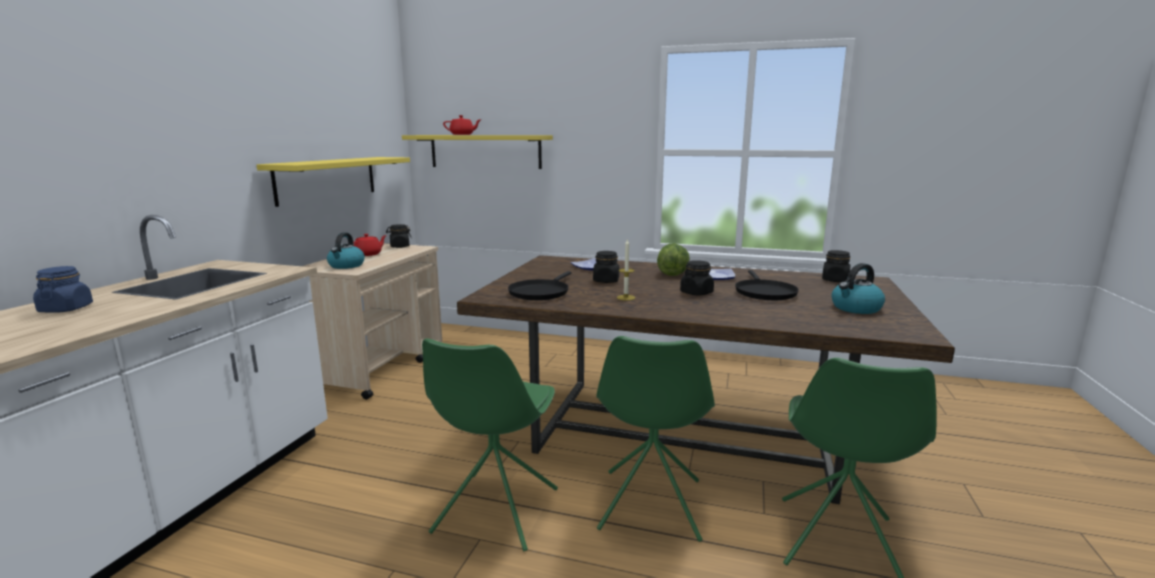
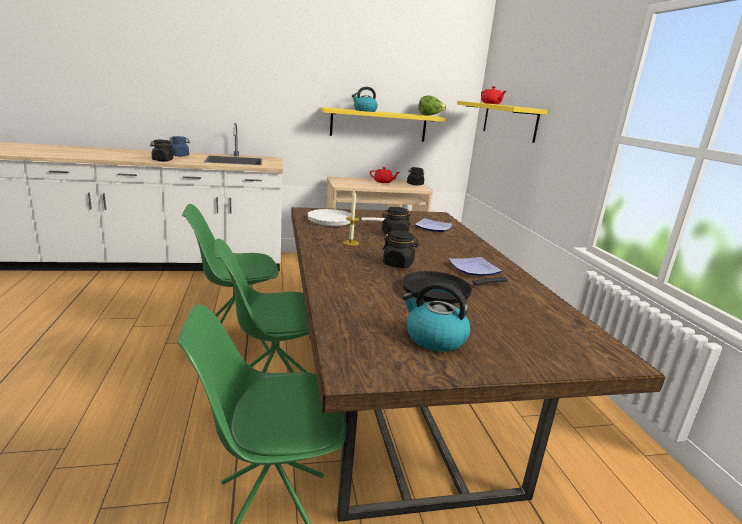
camera: 60 degrees right, 5 degrees up
(346, 266) = (349, 182): kettle -> kettle (364, 110)
(540, 292) = (335, 221): black frying pan -> white frying pan
(673, 273) = (456, 253): lettuce -> lettuce (430, 115)
(835, 280) = (567, 331): black jar -> black jar (162, 160)

